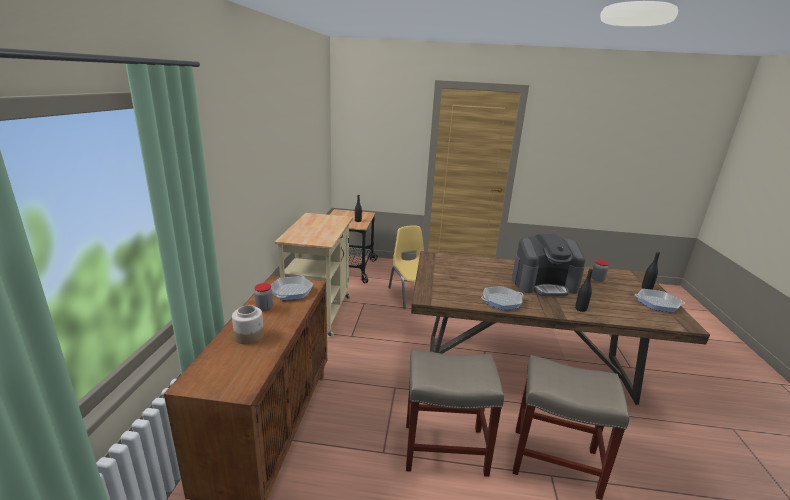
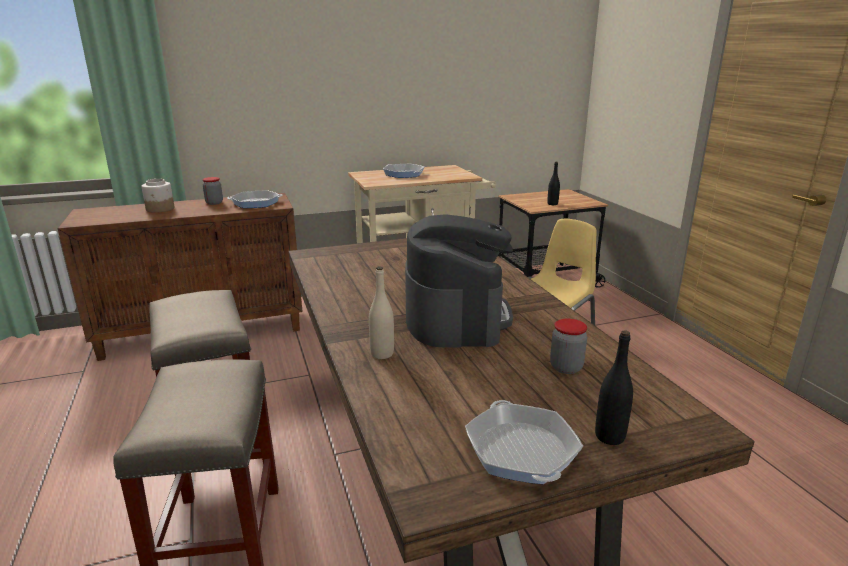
camera: 65 degrees right, 0 degrees up
(501, 301) = (347, 293): frying pan -> frying pan (404, 174)
(544, 284) = (456, 317): coffee machine -> coffee machine turned 150 degrees counterclockwise
(580, 309) = (382, 354): black bottle -> beige bottle

